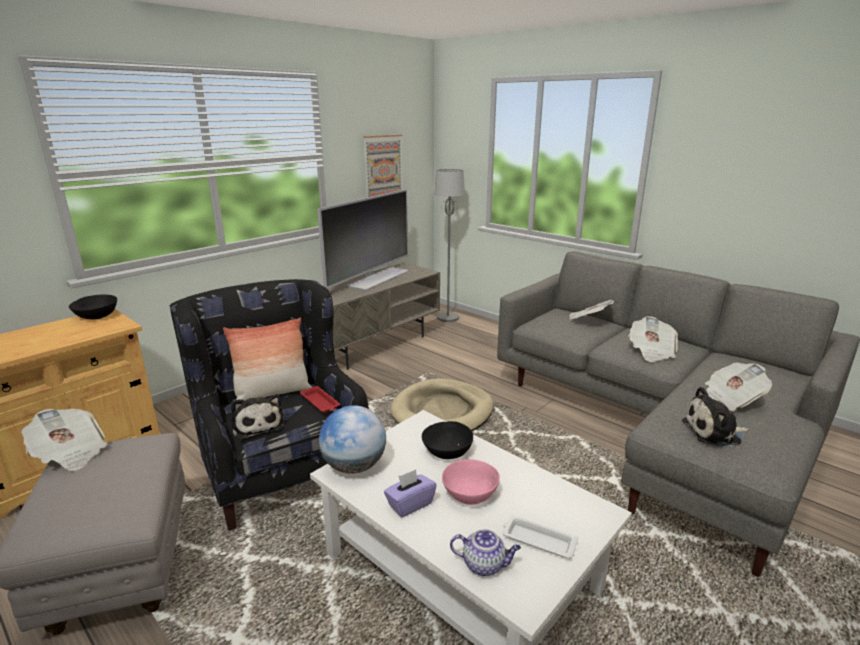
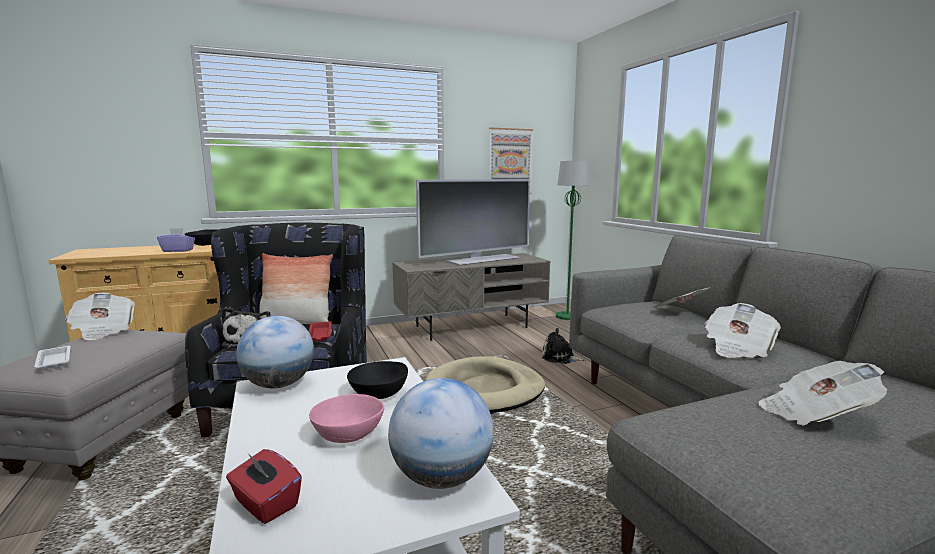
camera: 25 degrees right, 10 degrees down
(410, 504) = (279, 426): purple tissue box -> purple tissue box (178, 250)
(448, 317) = (567, 316): grey floor lamp -> green floor lamp
(484, 565) = (265, 504): teapot -> red tissue box
(537, 540) = (356, 500): white tray -> white tray (54, 361)
(569, 507) = (442, 478): none -> globe
(714, 432) = (744, 445): plush toy -> plush toy (560, 358)

